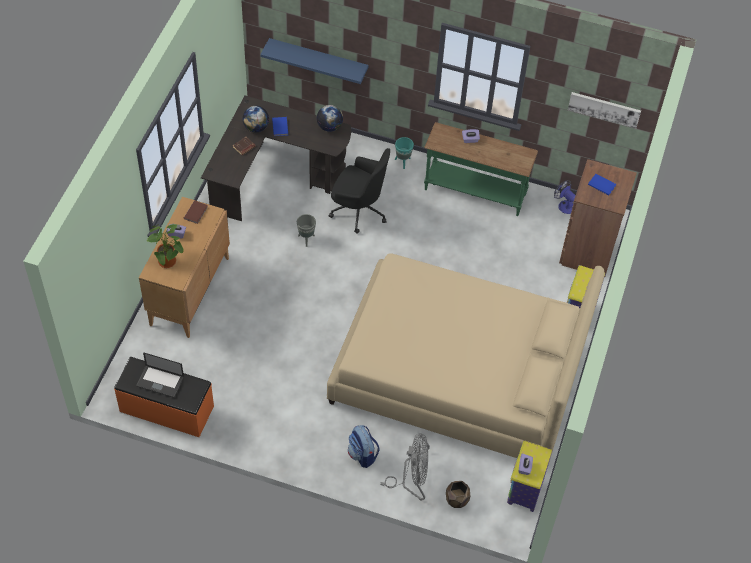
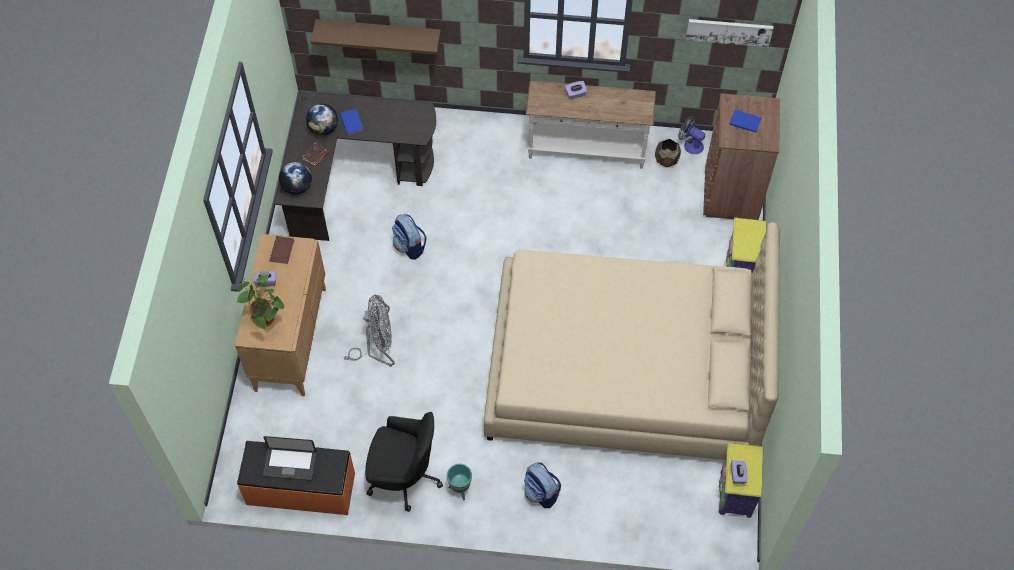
camera: 10 degrees left, 5 degrees up
(306, 239) = (410, 246): grey planter -> backpack
(318, 58) = (378, 32): blue shelf -> brown shelf
(329, 127) = (409, 110): globe -> globe (297, 187)
(359, 211) = (461, 200): black office chair -> black office chair (404, 477)
(402, 162) = (496, 130): turquoise planter -> turquoise planter (460, 489)
(411, 476) = (603, 506): grey fan -> grey fan (376, 343)
(456, 500) = (661, 523): brown planter -> brown planter (666, 160)
(474, 193) = (586, 151): green console table -> white console table

